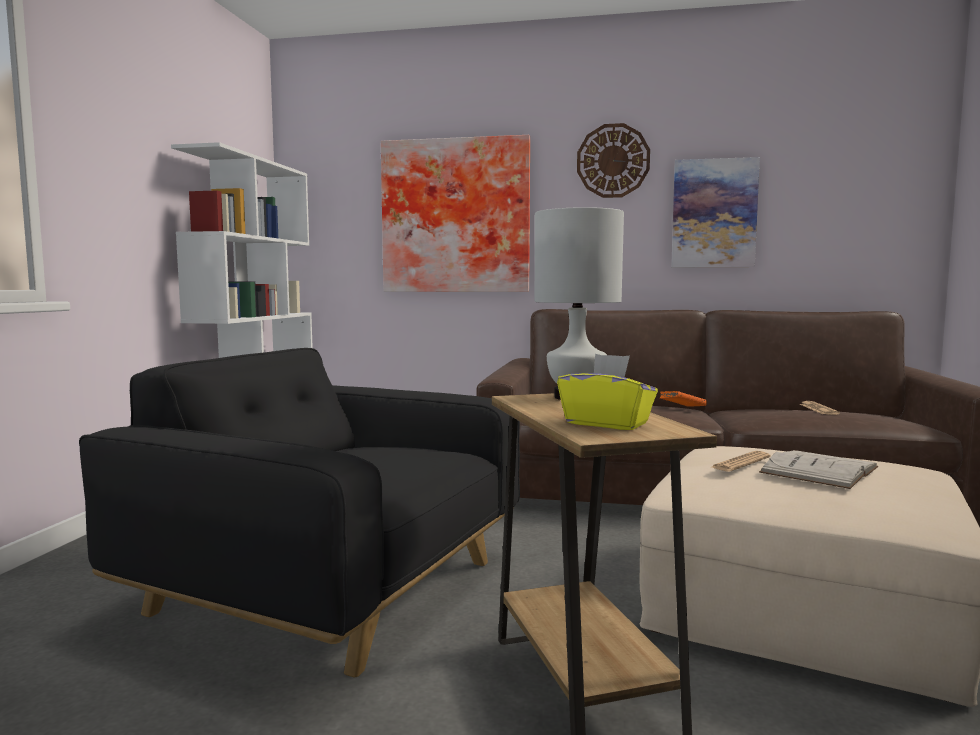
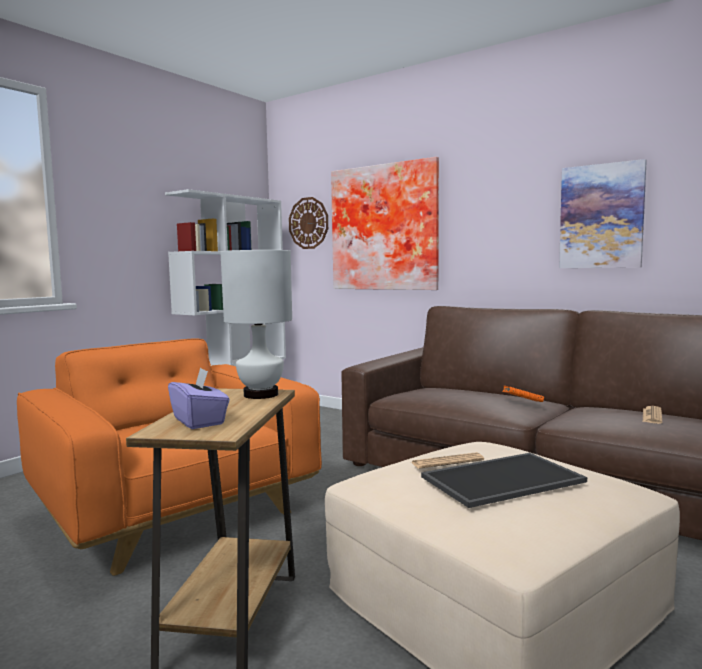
camera: 25 degrees right, 0 degrees up
(330, 587) = (173, 511): black armchair -> orange armchair
(607, 423) = (199, 421): yellow tissue box -> purple tissue box
(613, 161) = (508, 173): wall clock -> wall clock (308, 223)
(819, 470) = (502, 478): white book -> tray

